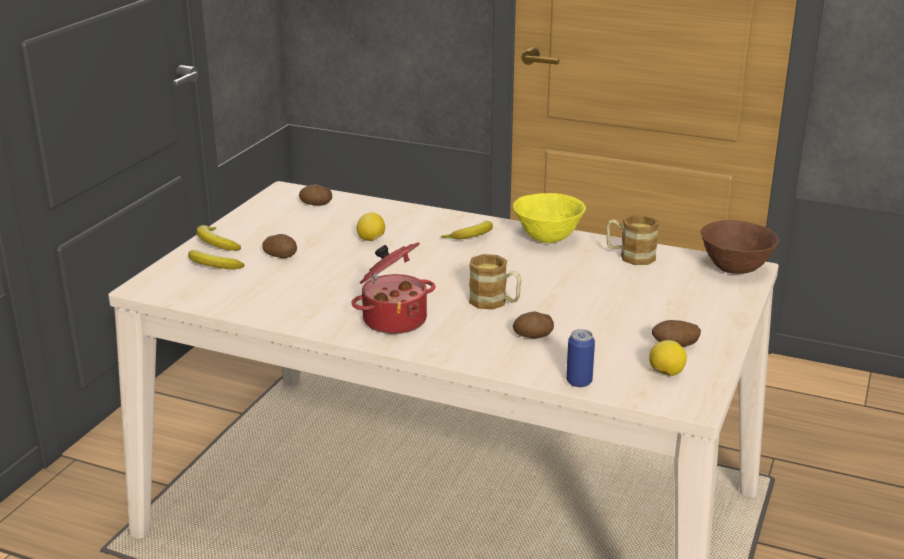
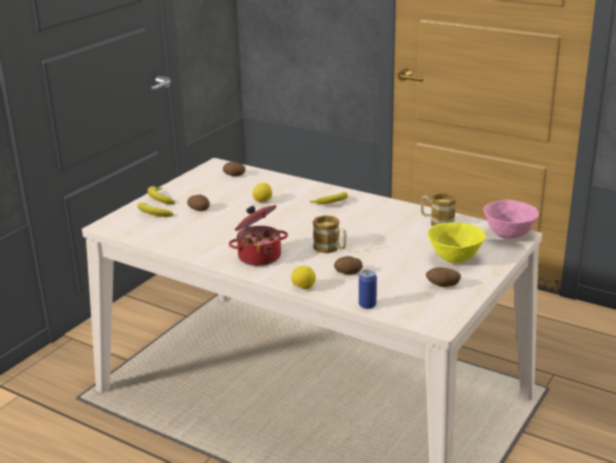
camera: 10 degrees right, 0 degrees up
(547, 238) = (383, 206): yellow bowl -> yellow bowl (454, 259)
(666, 373) = (429, 303): lemon -> lemon (303, 288)
(735, 269) = (508, 235): brown bowl -> pink bowl

